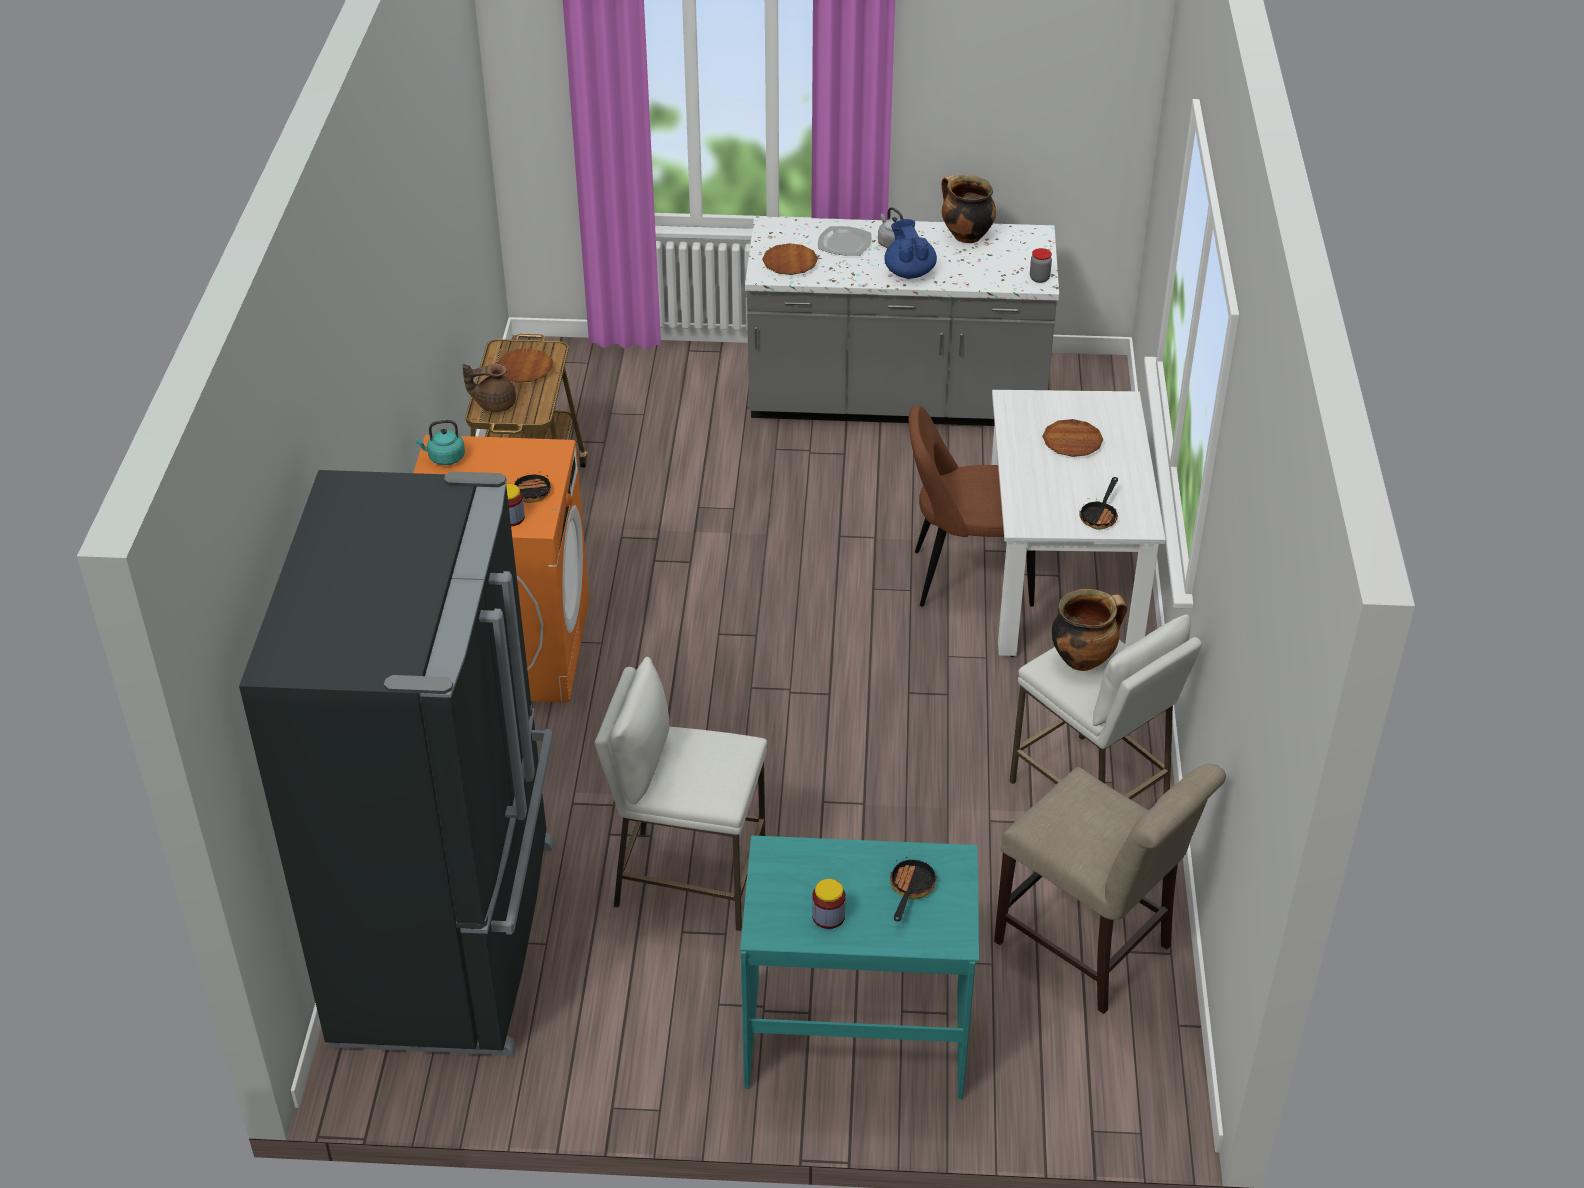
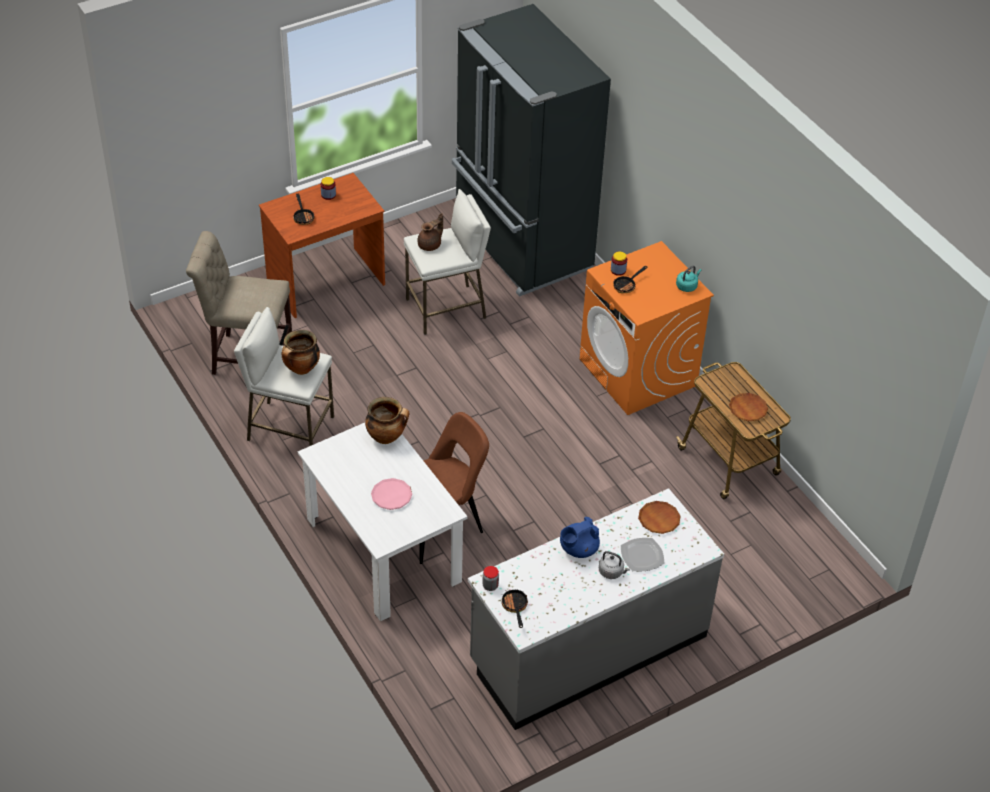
camera: 145 degrees right, 5 degrees up
(494, 404) = (735, 379): brown teapot -> brown teapot (430, 245)
(856, 1034) = (326, 283): turquoise desk -> brown desk
(909, 272) = (578, 549): blue teapot -> blue teapot turned 105 degrees clockwise
(965, 236) = (570, 604): cooking pot -> cooking pot (387, 437)
(1072, 442) = (391, 496): brown plate -> pink plate
(1100, 515) = (342, 450): frying pan -> frying pan (515, 607)

